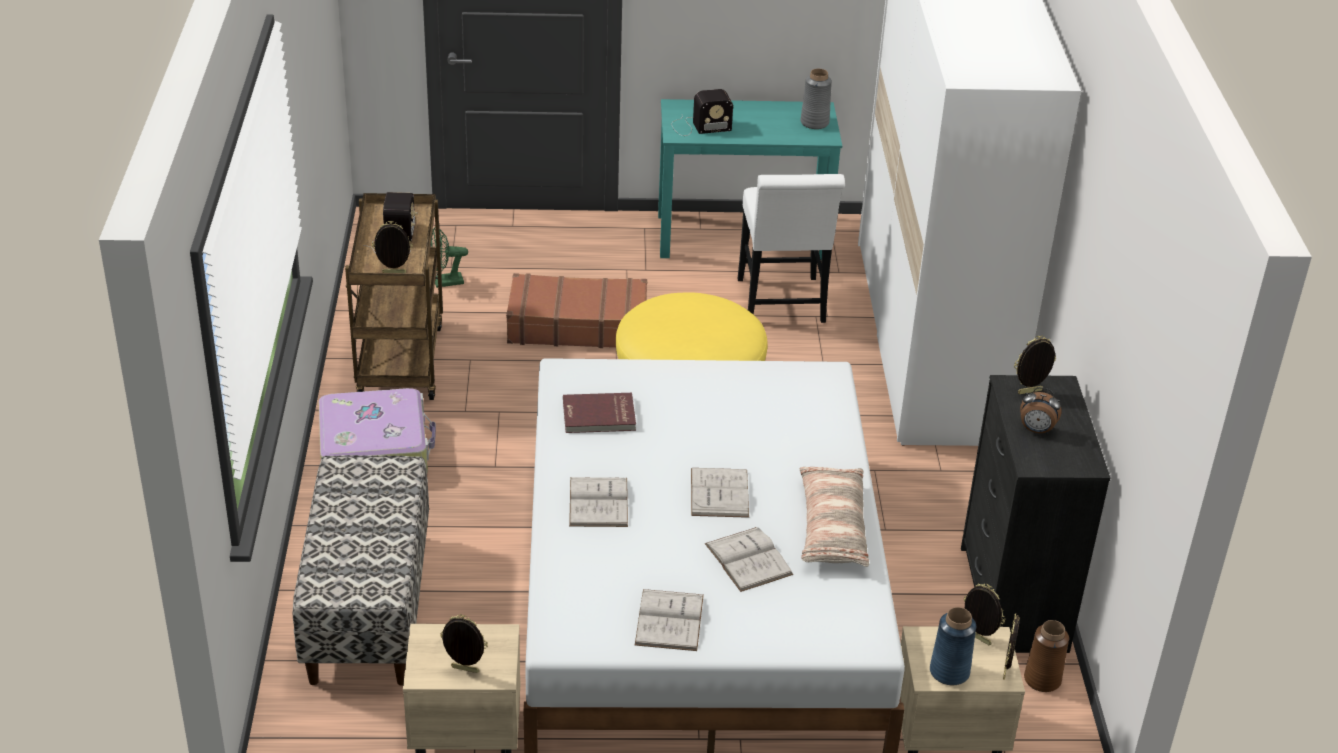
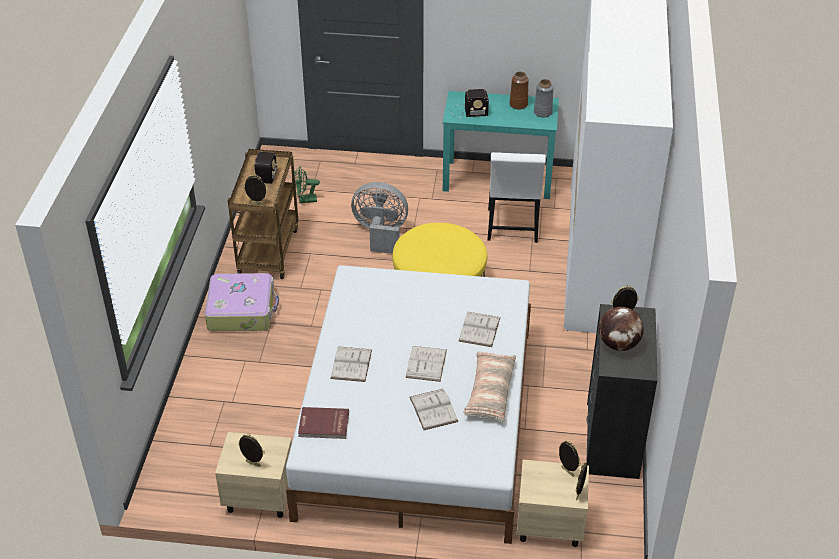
camera: 10 degrees right, 5 degrees up
(367, 607) = (218, 411): bench -> none
(577, 325) = (381, 234): brown suitcase -> grey fan
(599, 416) = (364, 307): red book -> red book (323, 425)
(669, 620) = (376, 445): white book -> white book (479, 329)
(949, 672) = (543, 492): blue vase -> none
(1036, 430) = (619, 344): alarm clock -> globe
(1042, 679) = (617, 495): brown vase -> brown vase (518, 104)

